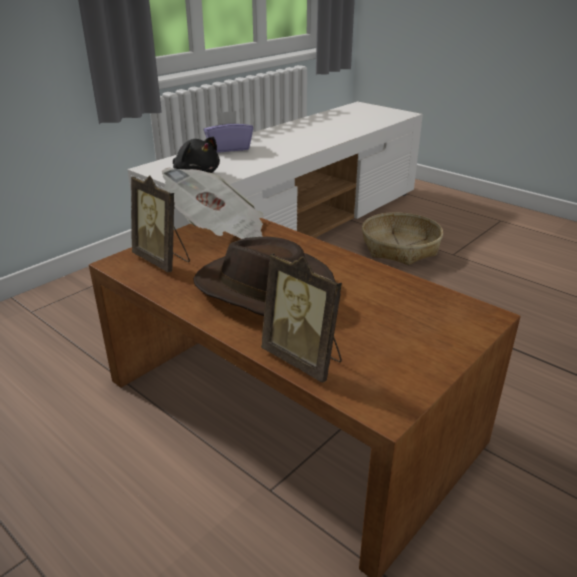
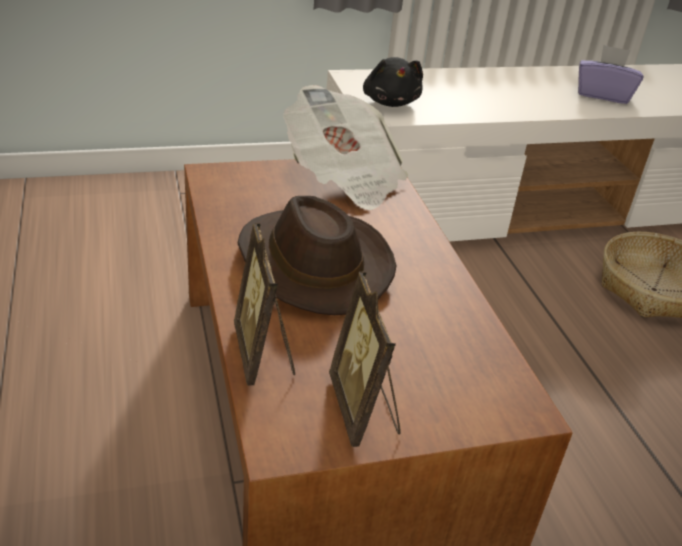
camera: 30 degrees right, 5 degrees up
(163, 260) = (253, 188): picture frame -> picture frame (364, 410)
(229, 148) = (467, 79): purple tissue box -> purple tissue box (603, 94)

